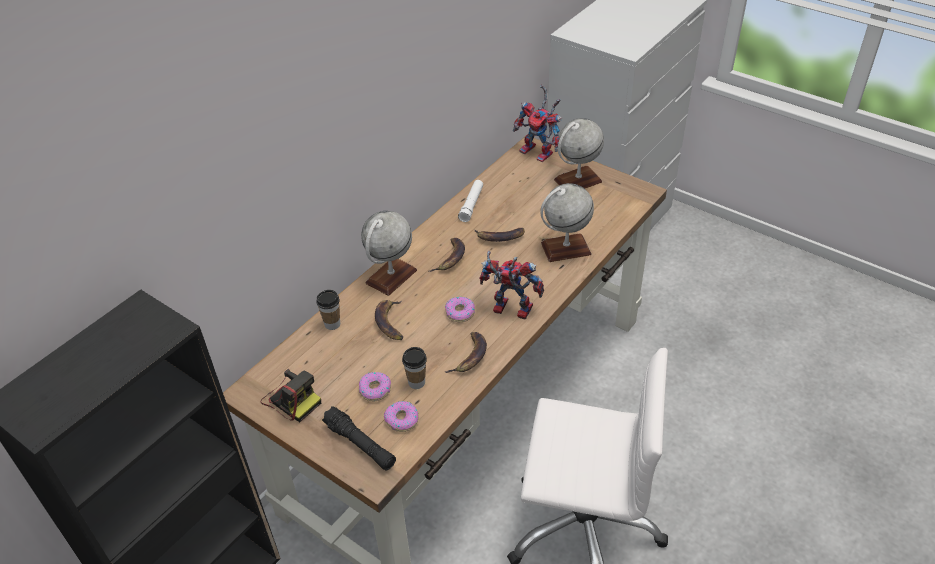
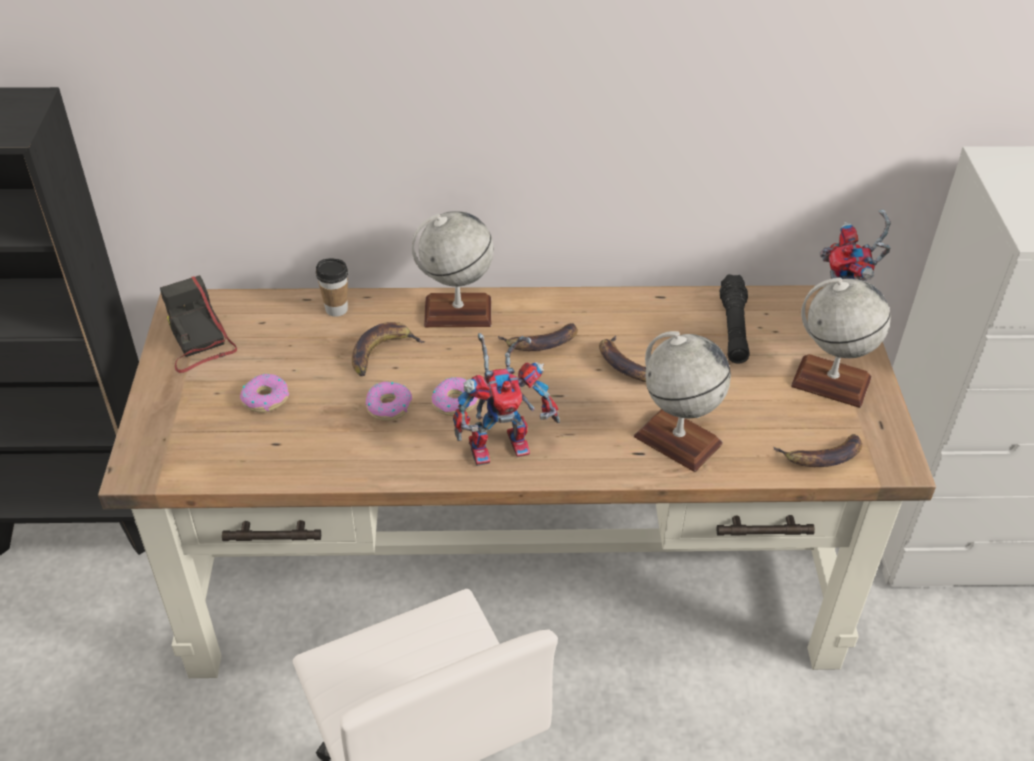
camera: 50 degrees right, 0 degrees up
(291, 399) = (199, 342): camera -> camera turned 150 degrees clockwise
(360, 444) = (174, 432): black flashlight -> black flashlight (733, 328)
(402, 420) = (237, 446): donut -> donut (388, 406)
(416, 382) = (305, 427): cup -> none
(470, 357) = (388, 451): banana -> banana (822, 457)
(471, 204) = (660, 309): white flashlight -> none
(508, 310) = (503, 443): toy robot -> toy robot turned 90 degrees clockwise

